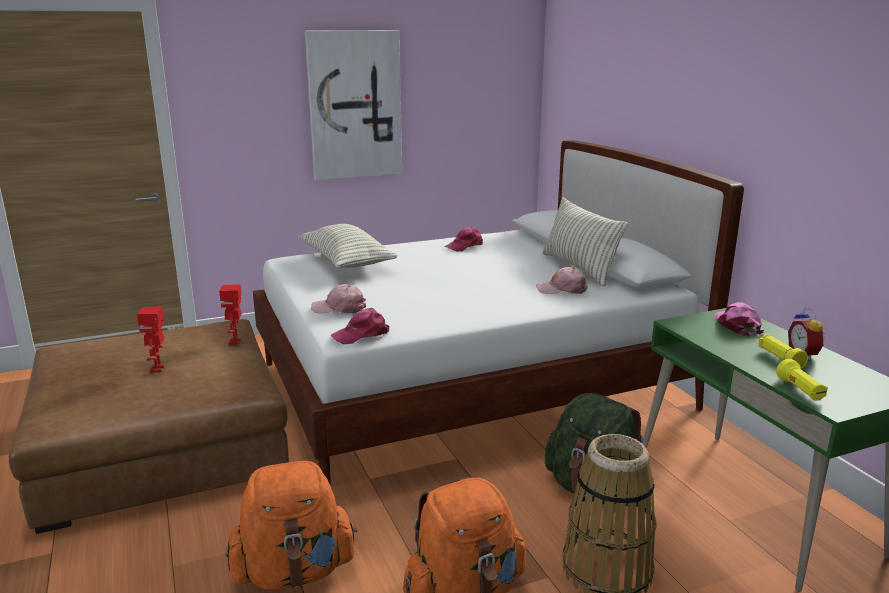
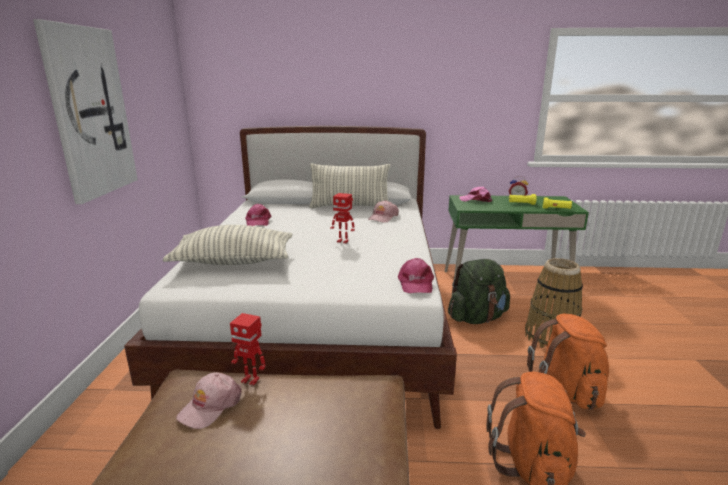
camera: 65 degrees left, 0 degrees up
(158, 369) = (279, 446): toy robot -> toy robot (343, 241)
(339, 308) = (348, 282): pink cap -> pink cap (210, 406)

